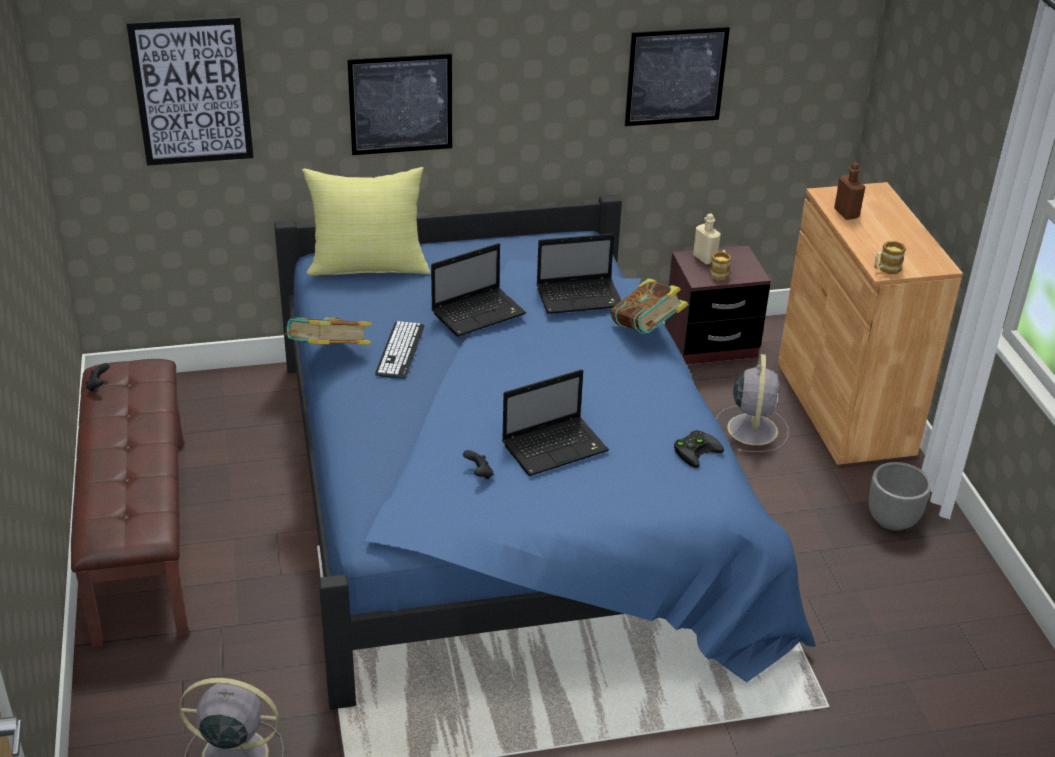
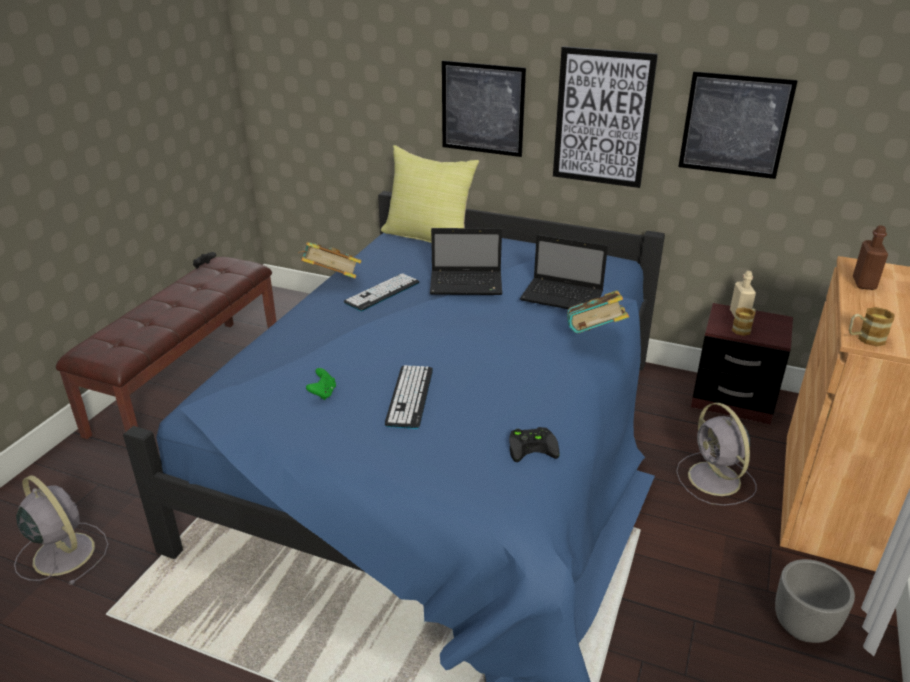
camera: 35 degrees right, 5 degrees down
(192, 91) = (332, 70): picture -> picture (602, 118)
(479, 474) = (323, 393): black game controller -> green game controller
(556, 447) = (410, 396): laptop -> keyboard
(752, 428) = (715, 480): grey fan -> grey fan turned 120 degrees clockwise

